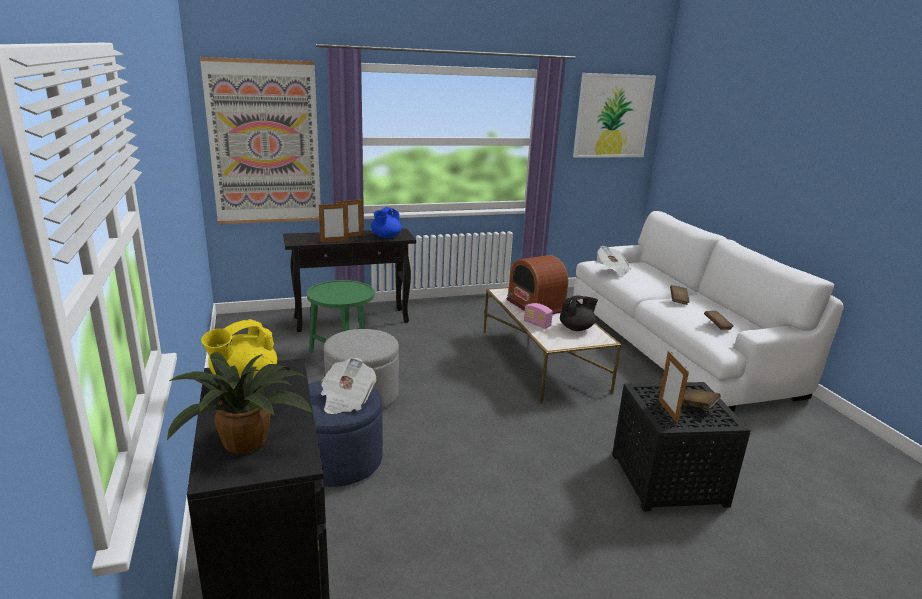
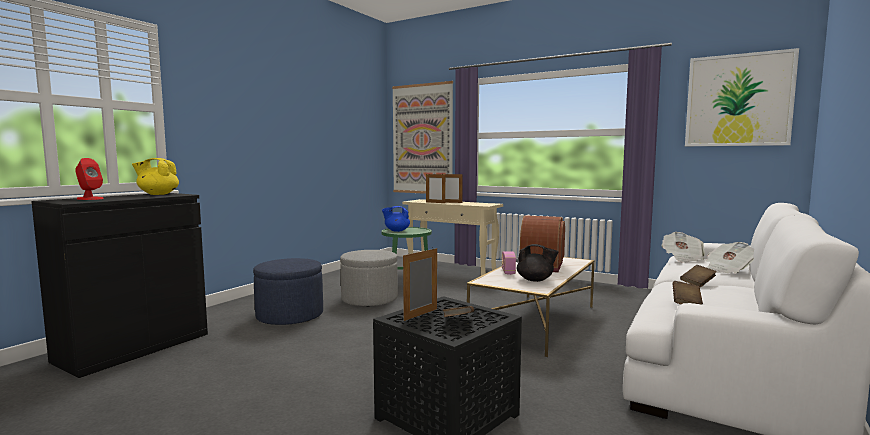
camera: 50 degrees right, 15 degrees down
(246, 440) = (90, 198): potted plant -> red speaker
(346, 400) = (288, 265): newspaper -> newspaper (727, 270)
(352, 320) = (452, 271): black console table -> beige console table
(385, 236) = (473, 204): blue teapot -> blue teapot (396, 230)

